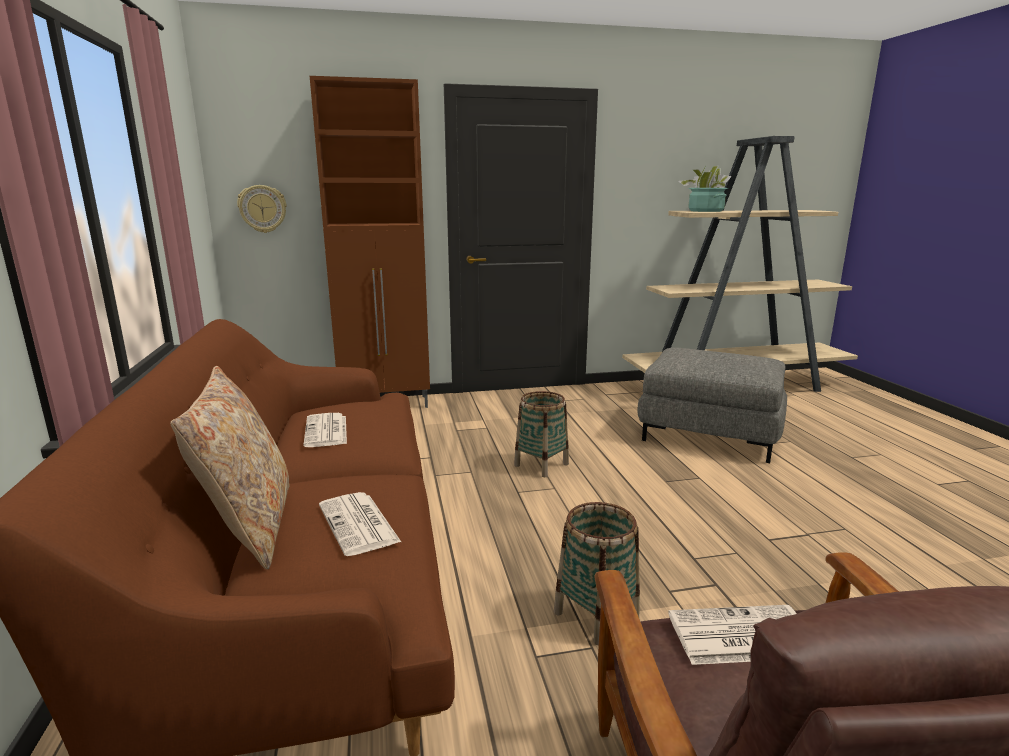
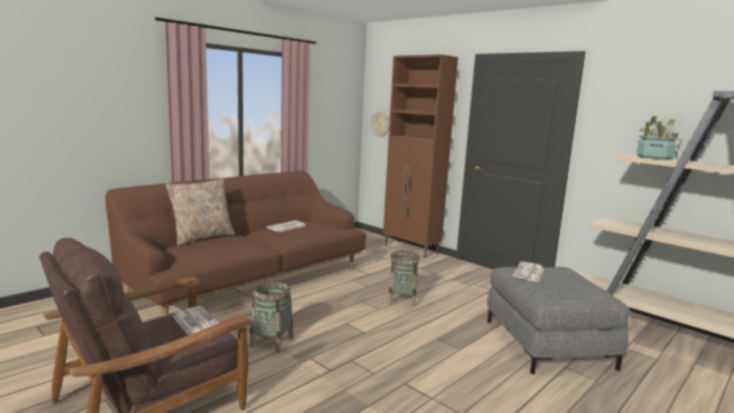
camera: 55 degrees right, 5 degrees down
(359, 524) = (214, 248): newspaper -> newspaper (529, 272)

